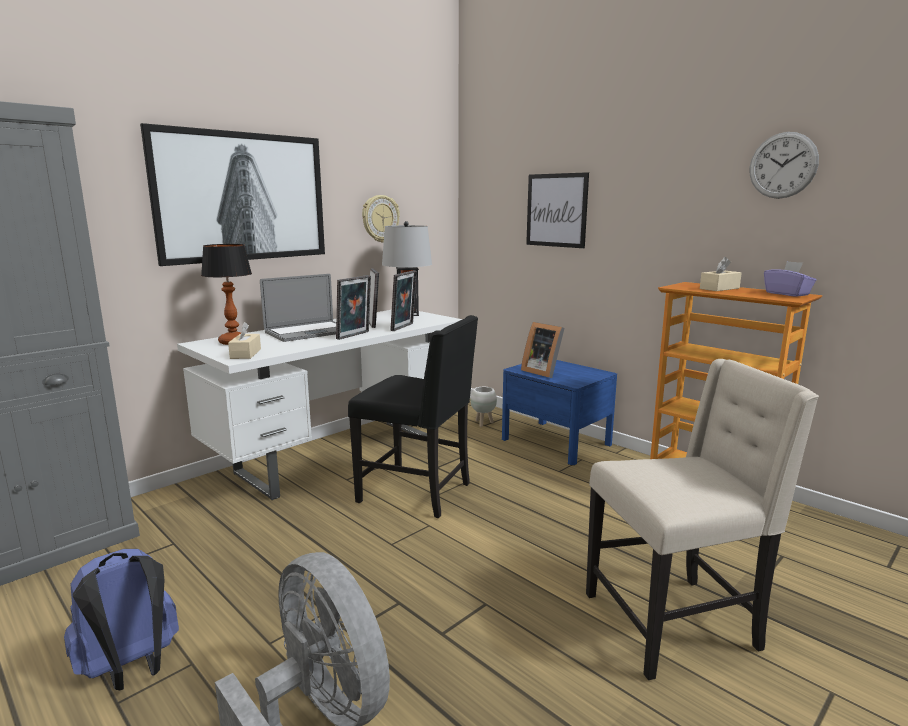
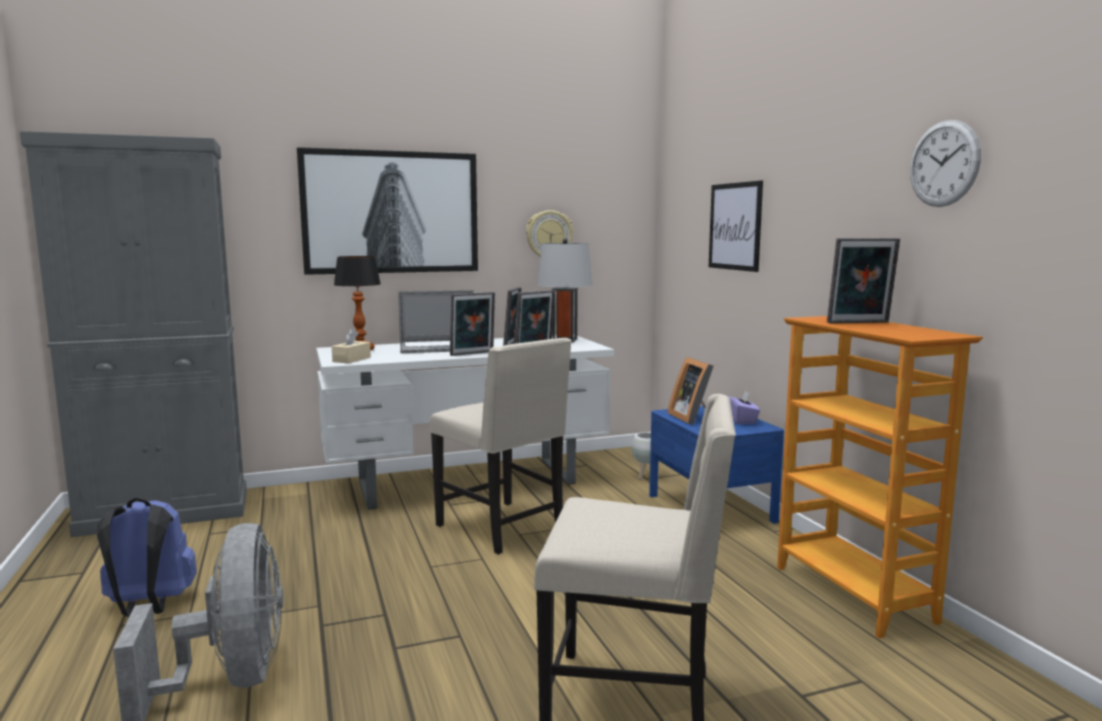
camera: 25 degrees right, 5 degrees down
(417, 493) = (503, 528): black chair -> beige chair
(719, 288) = (859, 323): beige tissue box -> picture frame
(787, 294) = (932, 332): purple tissue box -> purple tissue box (742, 420)

